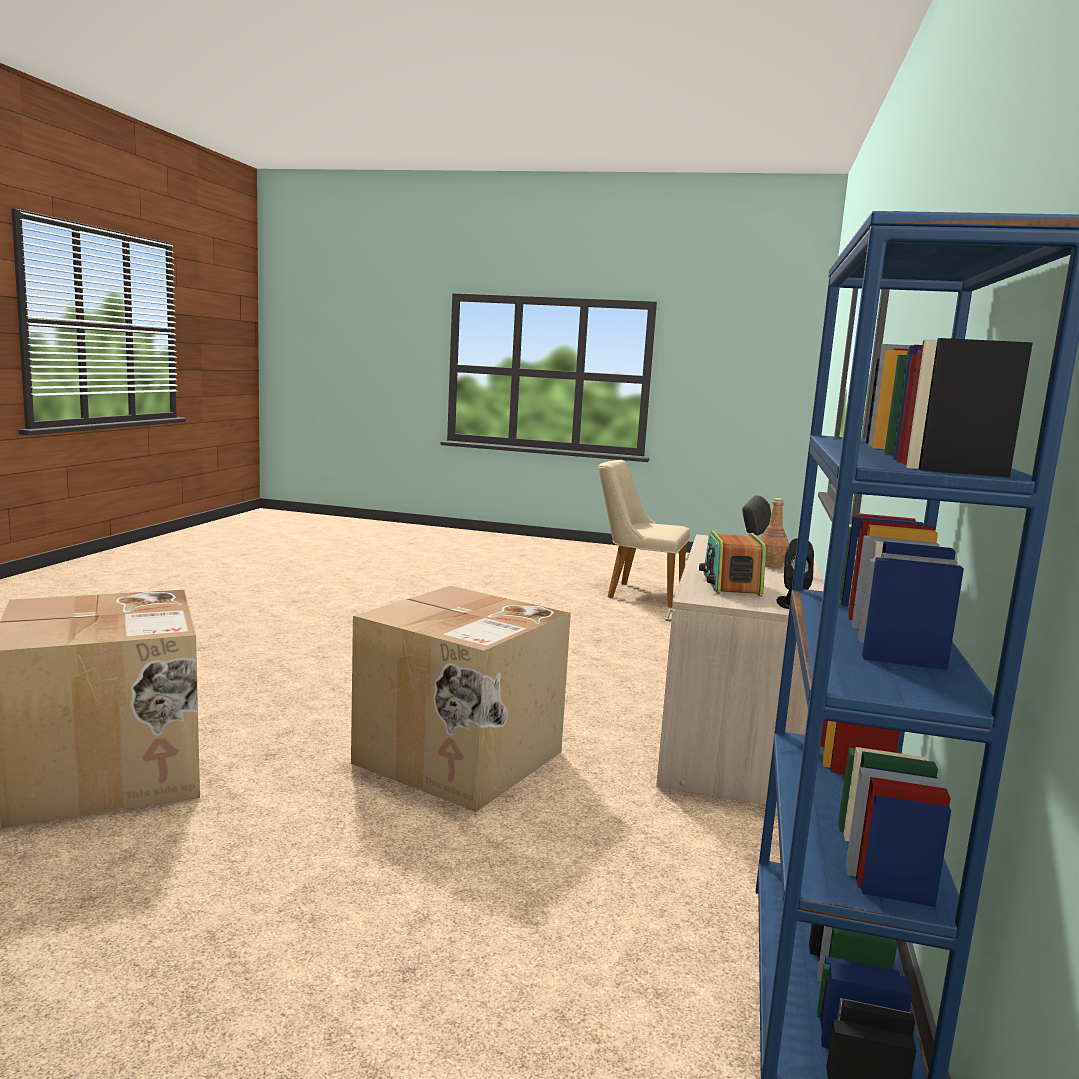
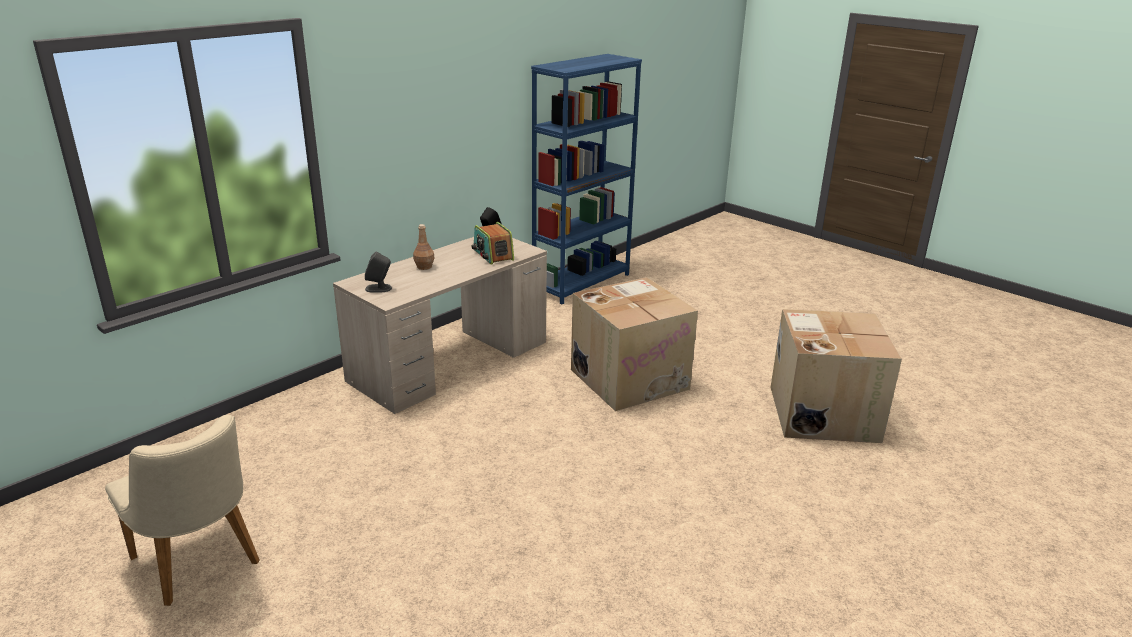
camera: 150 degrees left, 15 degrees up
(730, 585) = (493, 255): radio -> radio turned 120 degrees clockwise

